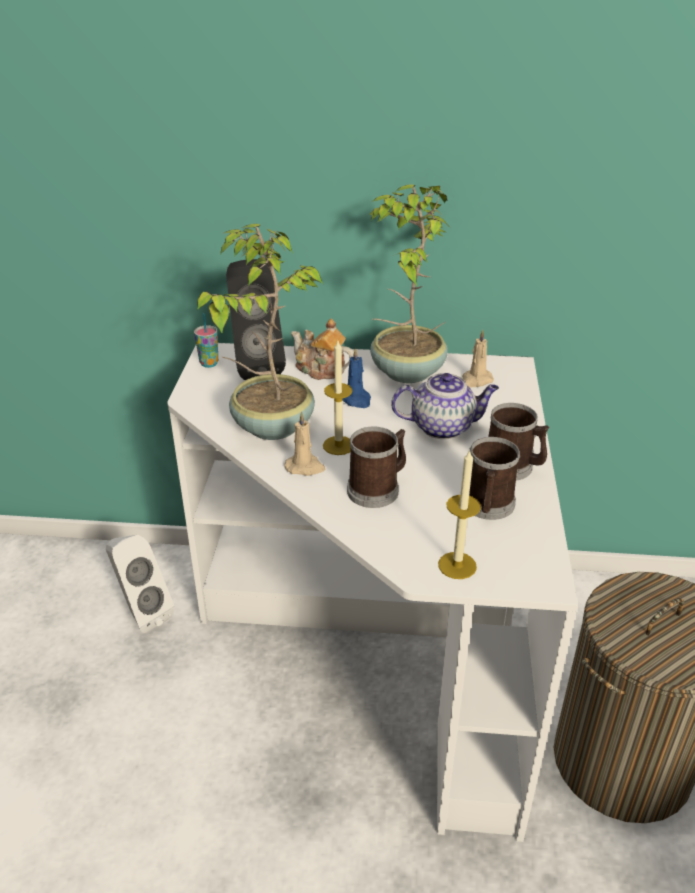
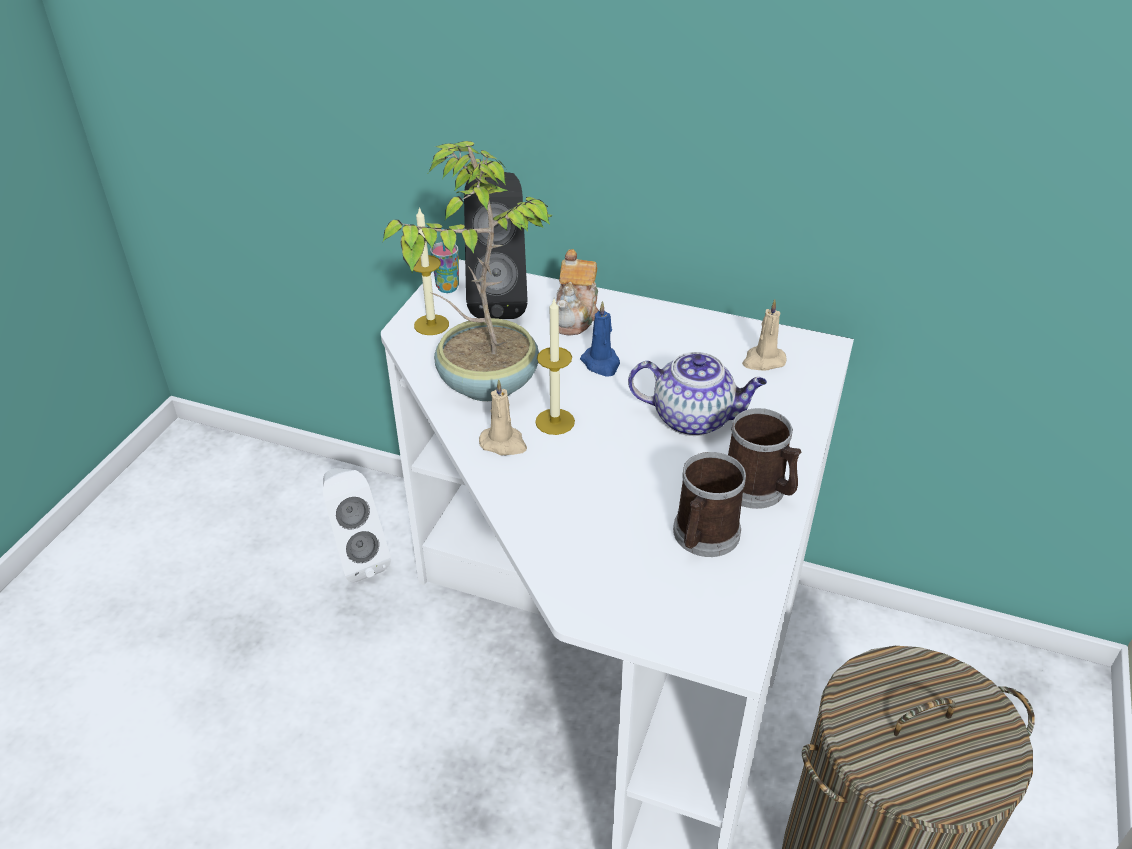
camera: 15 degrees right, 5 degrees up
(321, 370) = (575, 316): teapot -> teapot turned 120 degrees counterclockwise
(378, 489) = (578, 488): mug -> none
(405, 372) = (678, 336): potted plant -> none
(457, 565) = (631, 608): candle -> candle (431, 325)

